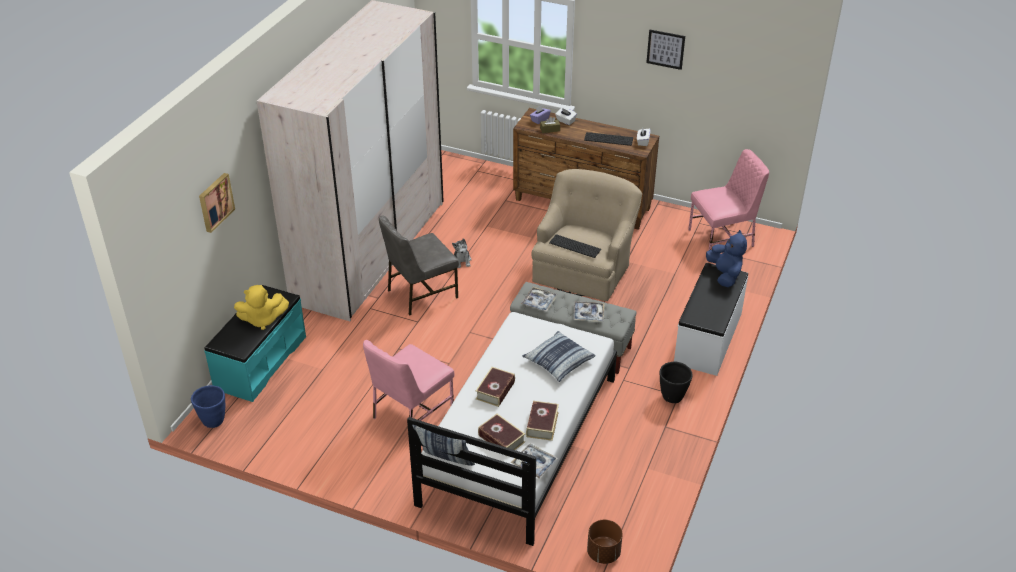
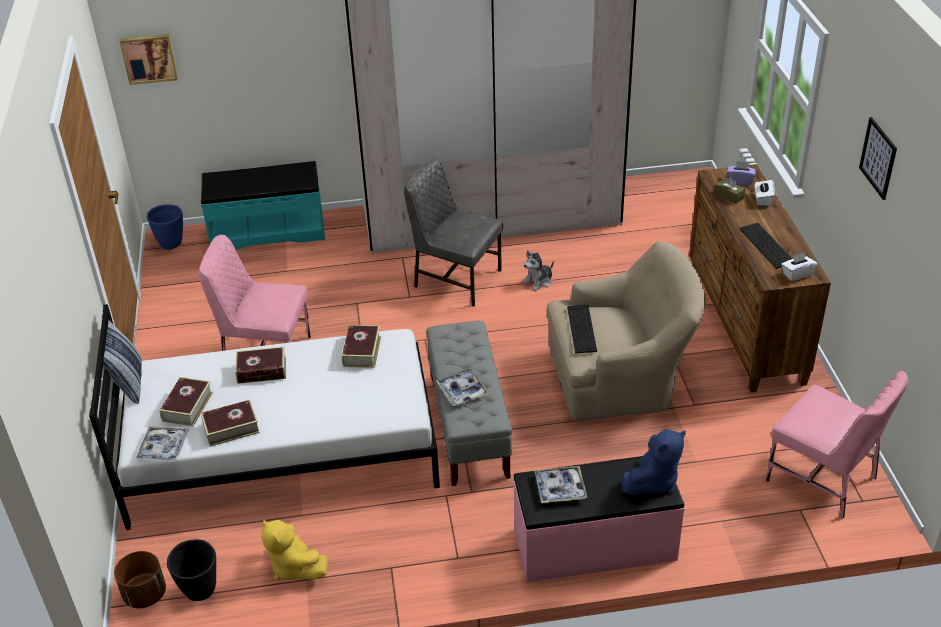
camera: 60 degrees right, 0 degrees up
(215, 202) = (248, 32): picture -> picture (149, 58)
(262, 320) = (263, 184): yellow plush toy -> yellow plush toy (294, 567)
(517, 339) = (362, 351): none -> book
(539, 302) = (450, 344): tray -> tray (560, 489)
(558, 361) = (348, 398): pillow -> none
(673, 397) = (450, 554): black planter -> black planter (200, 591)
(709, 338) = (595, 546): white bench -> pink bench

